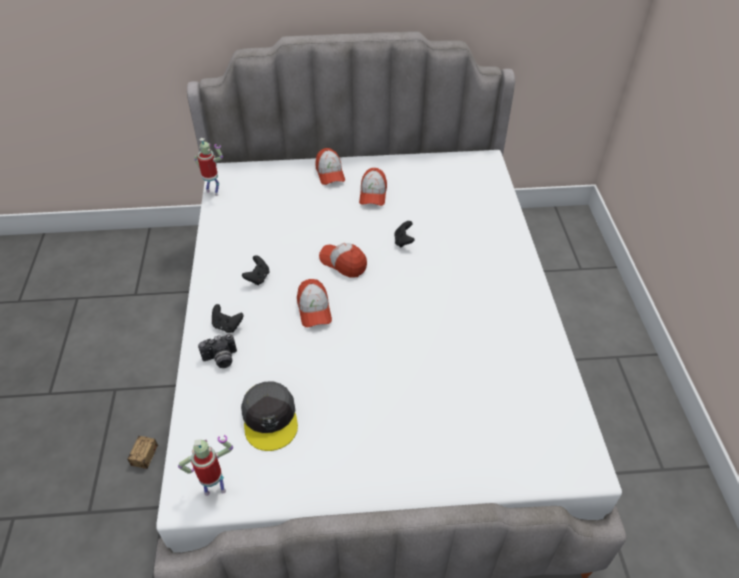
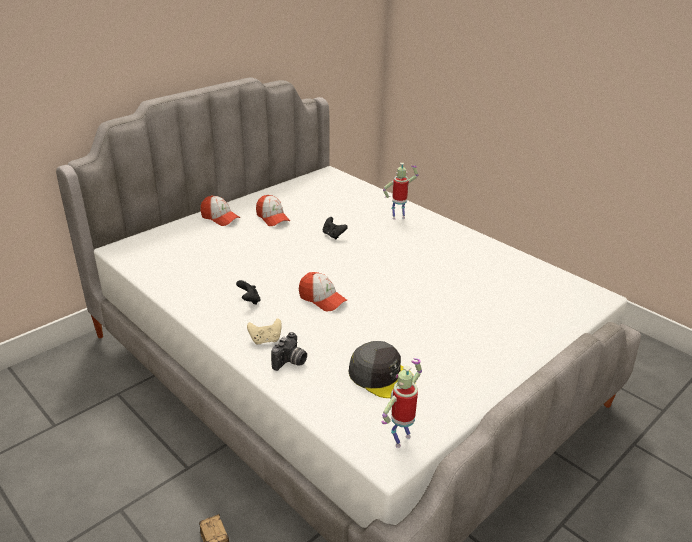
camera: 40 degrees left, 15 degrees down
(214, 191) = (128, 264): toy robot -> toy robot (398, 217)
(227, 326) = (265, 340): black game controller -> beige game controller
(343, 263) = (306, 264): cap -> none

